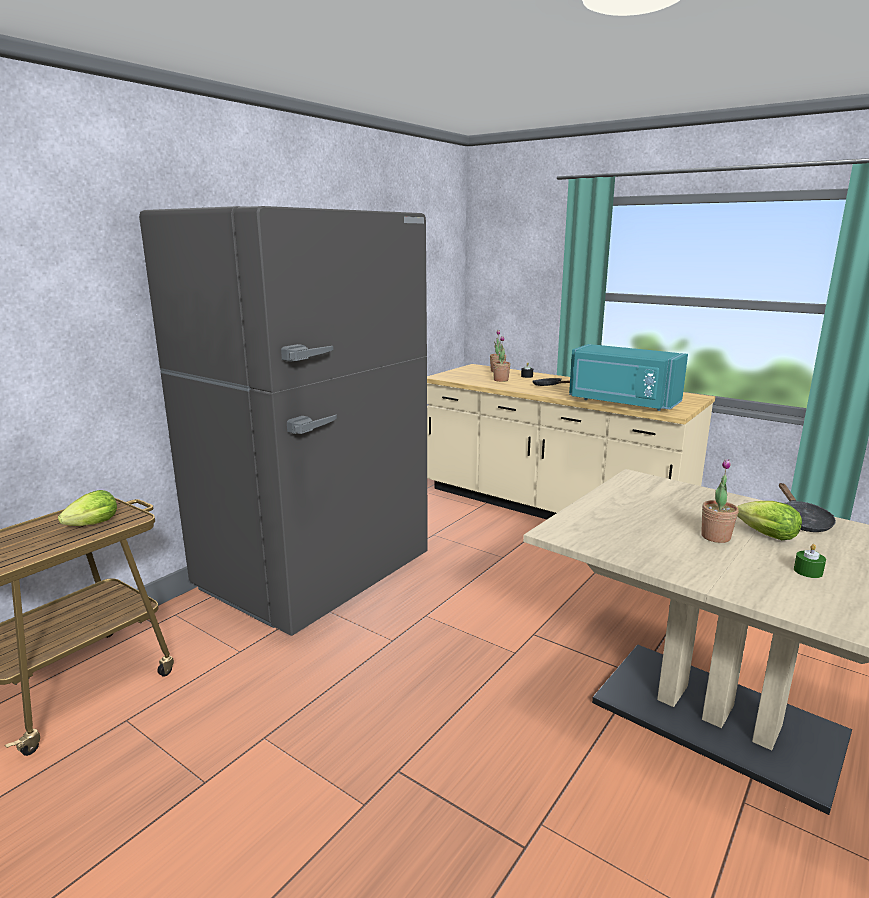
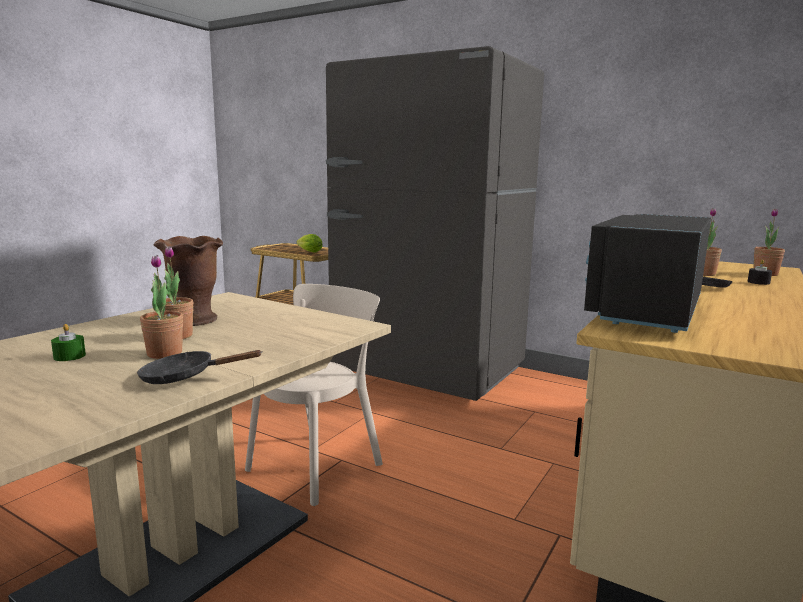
camera: 85 degrees right, 5 degrees down
(544, 647) = (319, 464): none -> beige chair
(622, 403) = (644, 310): turquoise microwave -> black microwave
(660, 536) = (194, 320): none -> brown vase
(763, 535) = (164, 353): lettuce -> potted plant

